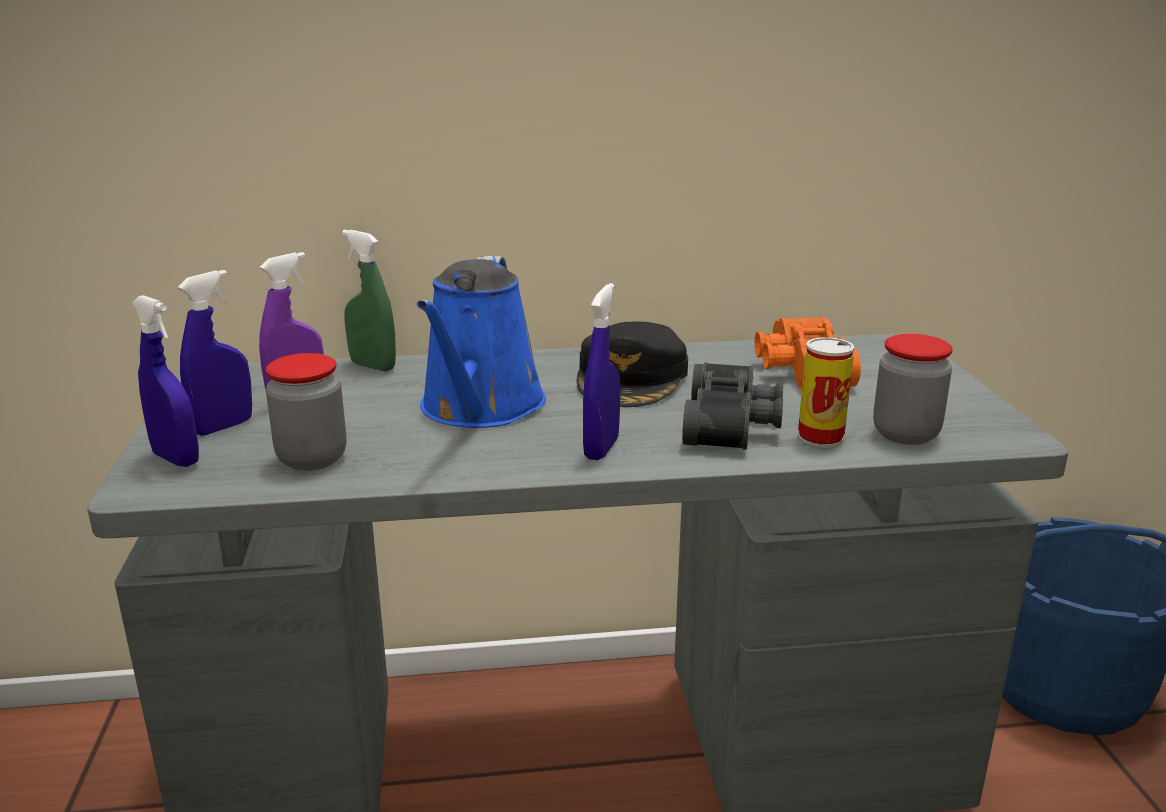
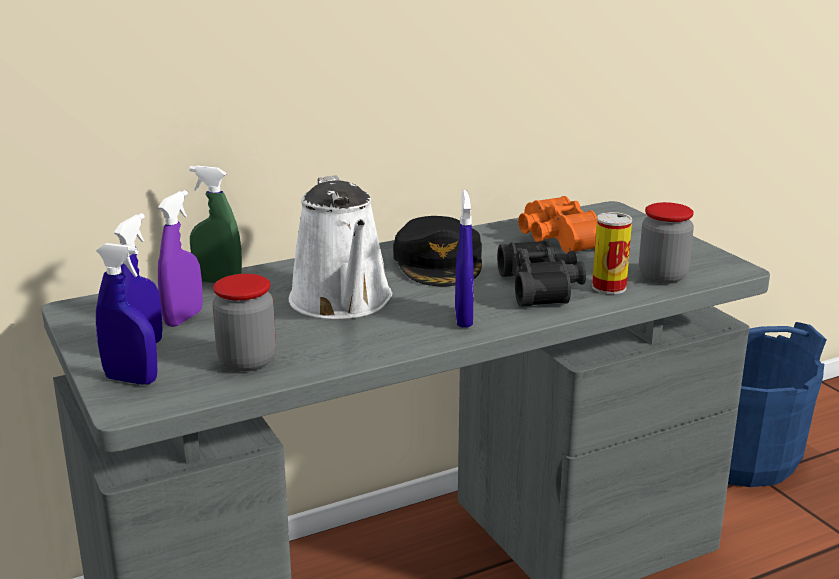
camera: 20 degrees left, 0 degrees up
(480, 408) = (343, 303): blue watering can -> white watering can

